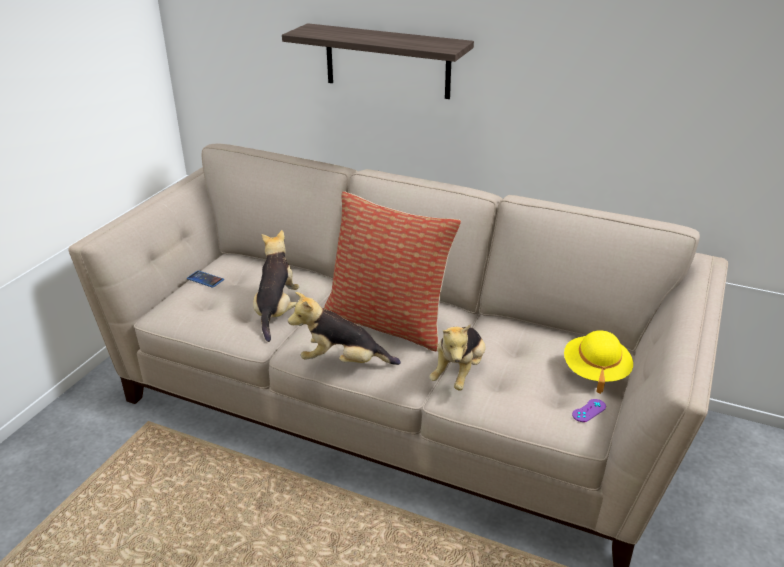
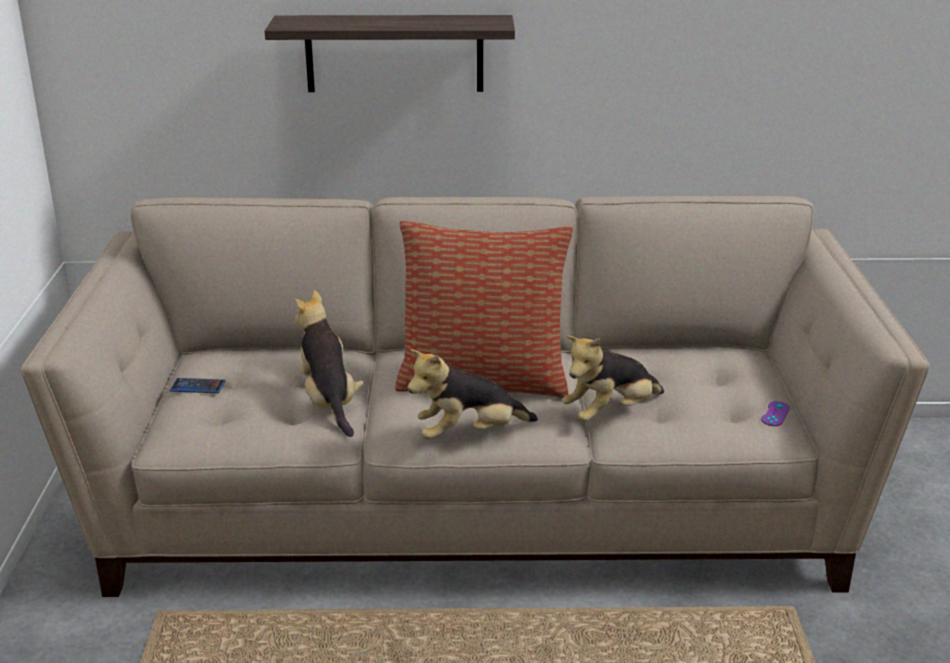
camera: 25 degrees left, 5 degrees down
(459, 373) = (610, 413): plush toy -> plush toy turned 60 degrees clockwise
(595, 371) = (751, 376): yellow hat -> none

